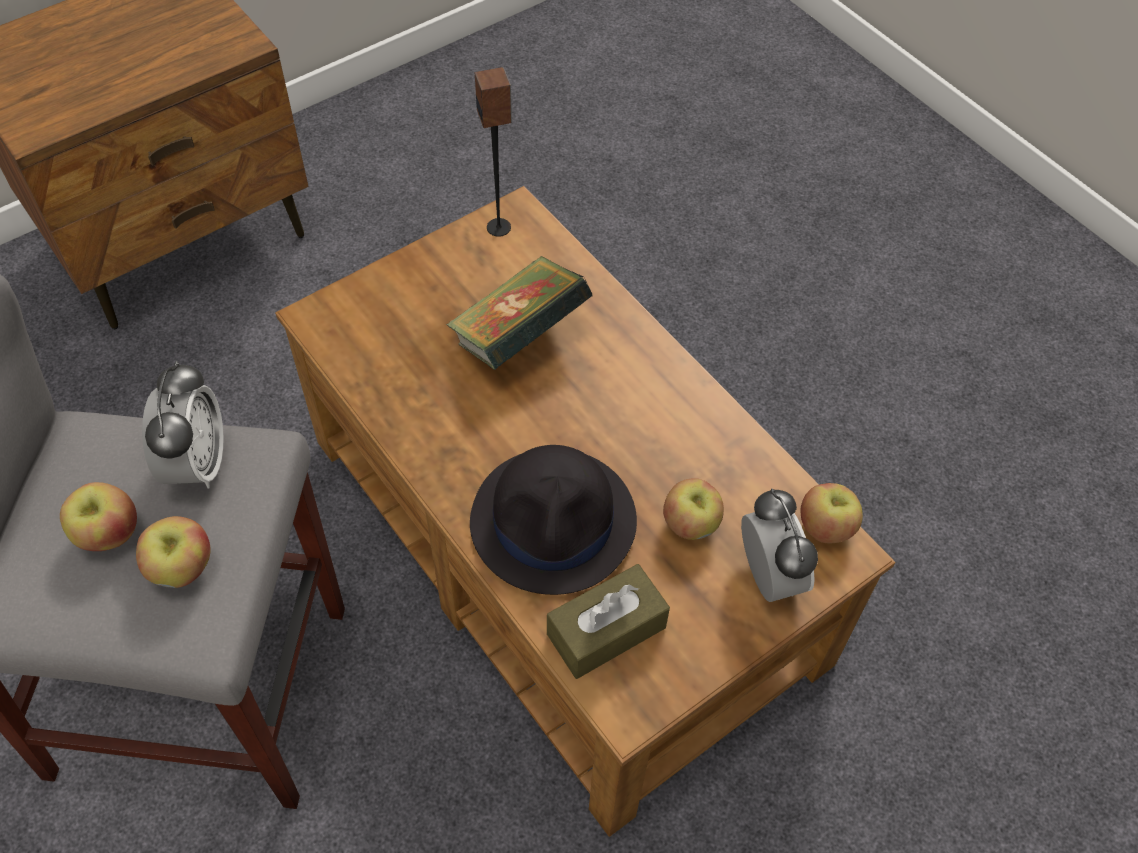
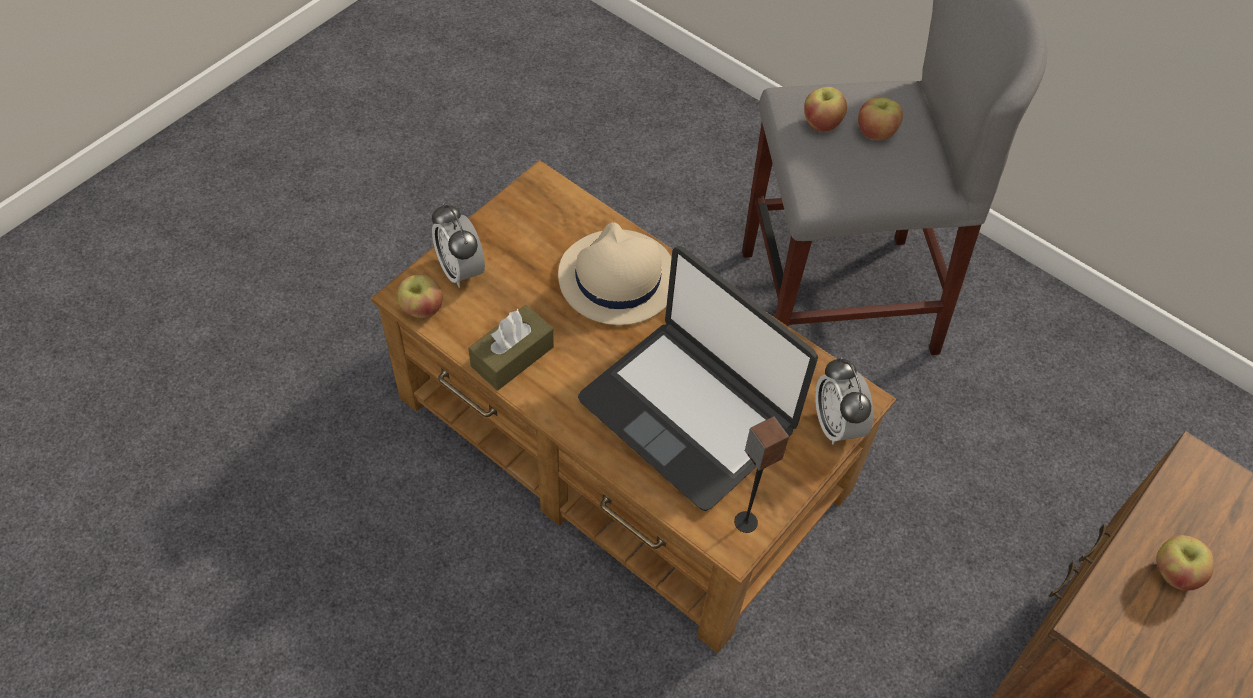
camera: 165 degrees right, 0 degrees up
(197, 464) = (850, 178): alarm clock -> alarm clock (836, 425)
(519, 337) = (688, 413): book -> laptop
(554, 521) = (616, 278): black hat -> beige hat
(606, 630) = (564, 220): brown tissue box -> brown tissue box (512, 356)
(690, 524) = (520, 294): apple -> apple (1173, 573)

